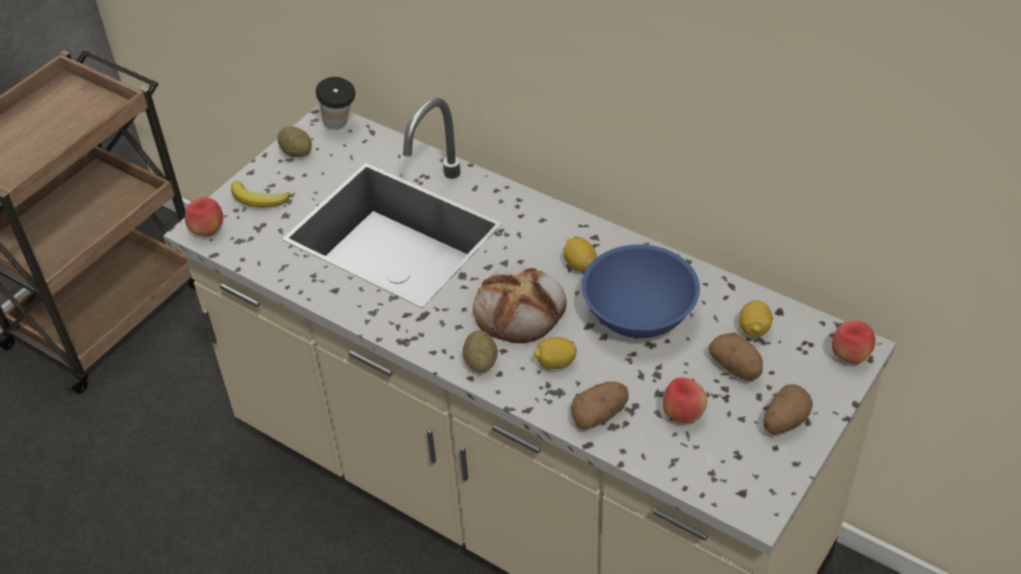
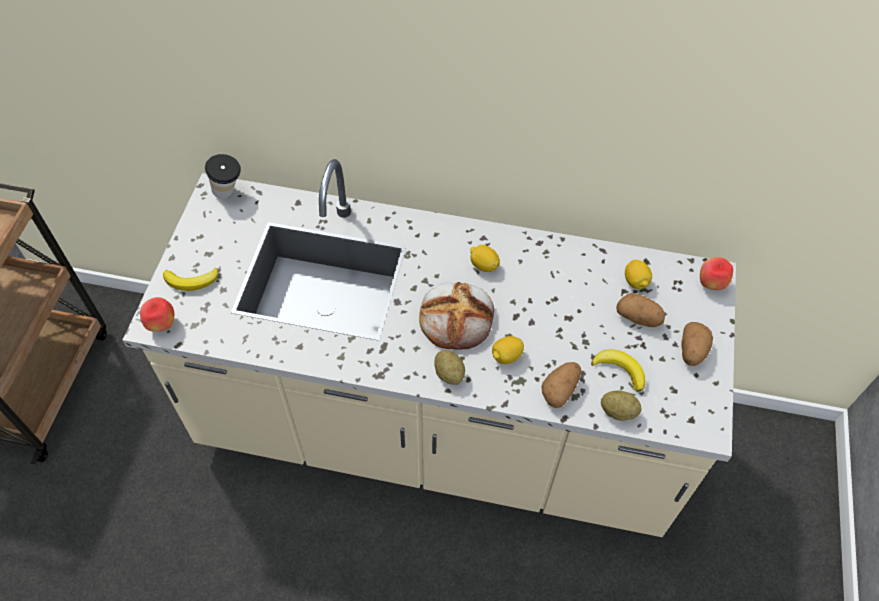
camera: 25 degrees left, 10 degrees up
(296, 152) = (203, 228): potato -> potato (618, 411)
(639, 314) = (548, 294): blue bowl -> none
(682, 415) = (620, 370): apple -> banana

